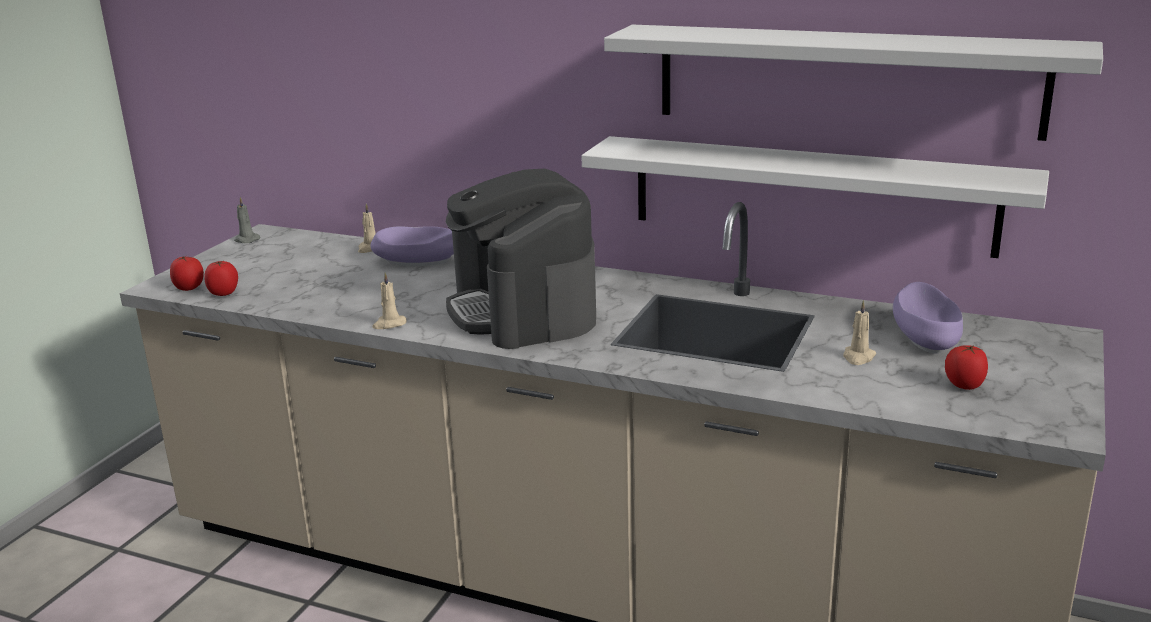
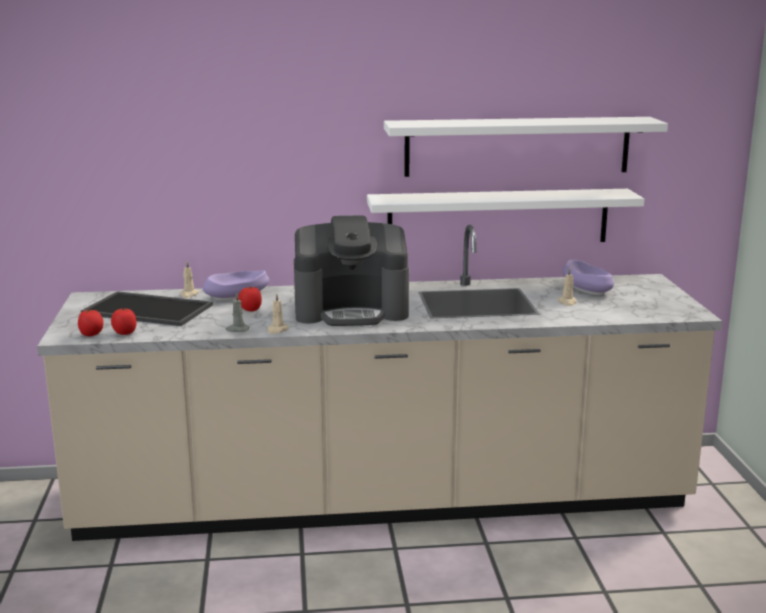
camera: 30 degrees left, 5 degrees down
(246, 240) = (81, 302): grey candle -> grey candle (237, 329)
(298, 263) = (149, 309): none -> tray
(523, 310) = (352, 310): coffee machine -> coffee machine turned 45 degrees counterclockwise
(964, 385) = (631, 305): tomato -> tomato (250, 310)

